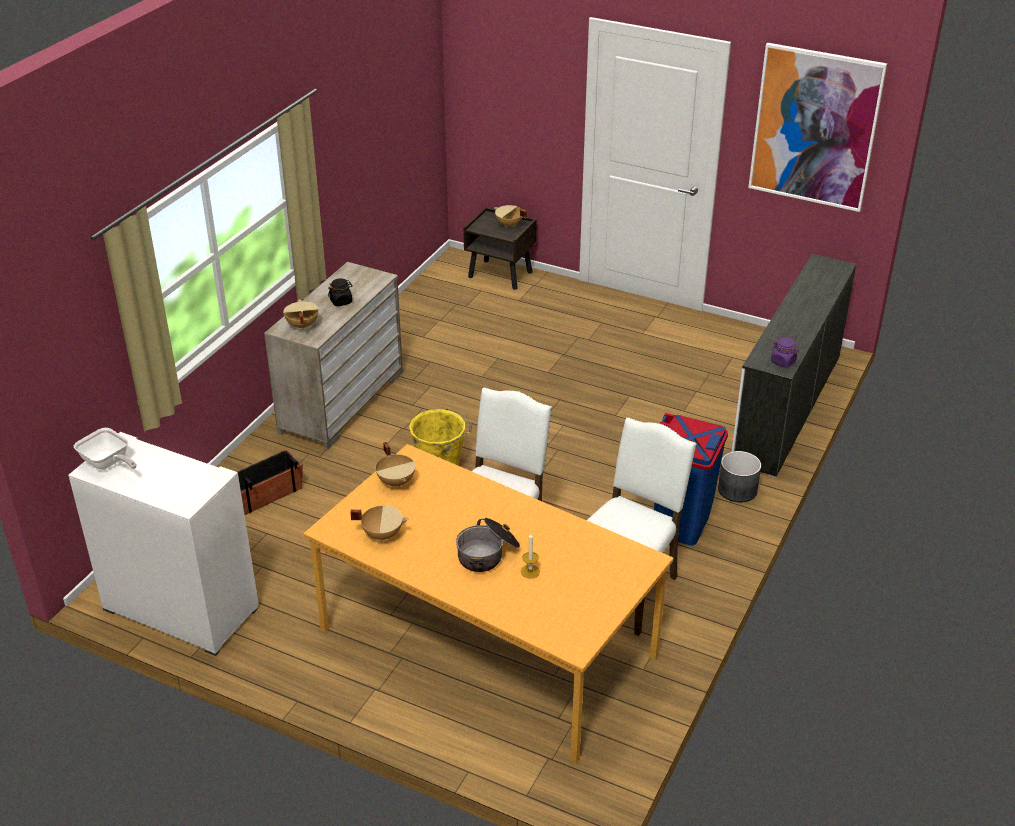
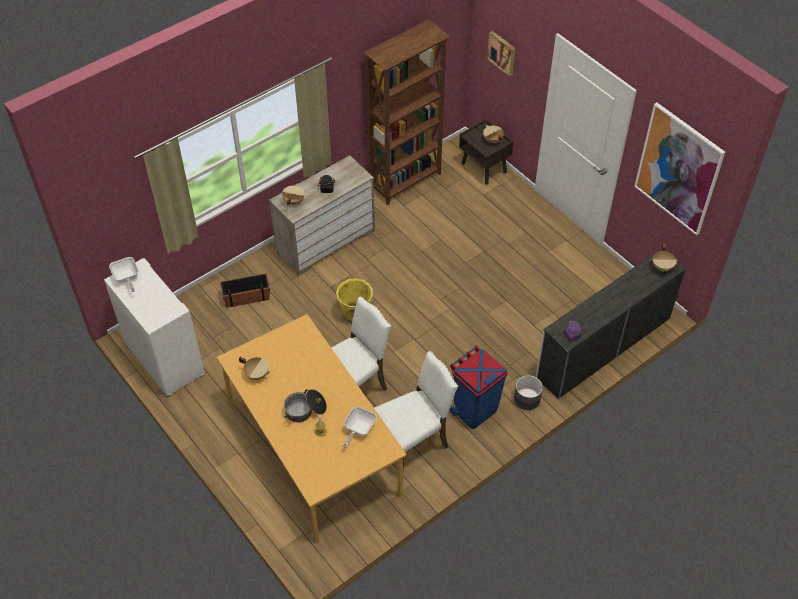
camera: 25 degrees right, 15 degrees up
(396, 481) = (285, 339): beige cooking pot -> beige cooking pot (662, 267)
(409, 312) = (406, 181): none -> brown bookcase
(501, 91) = (502, 52): none -> picture
(583, 552) = (358, 430): none -> frying pan

